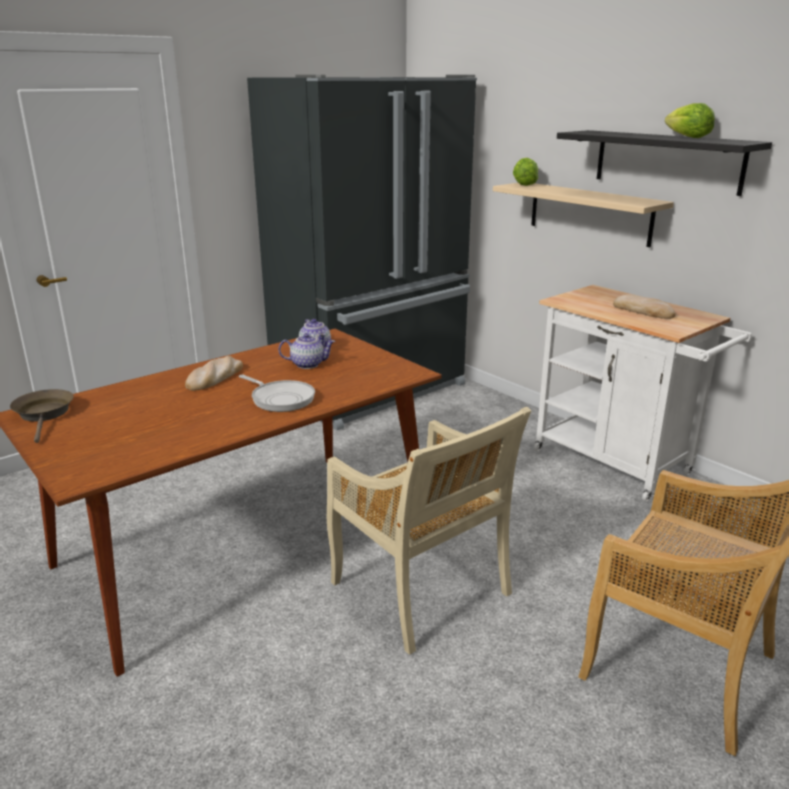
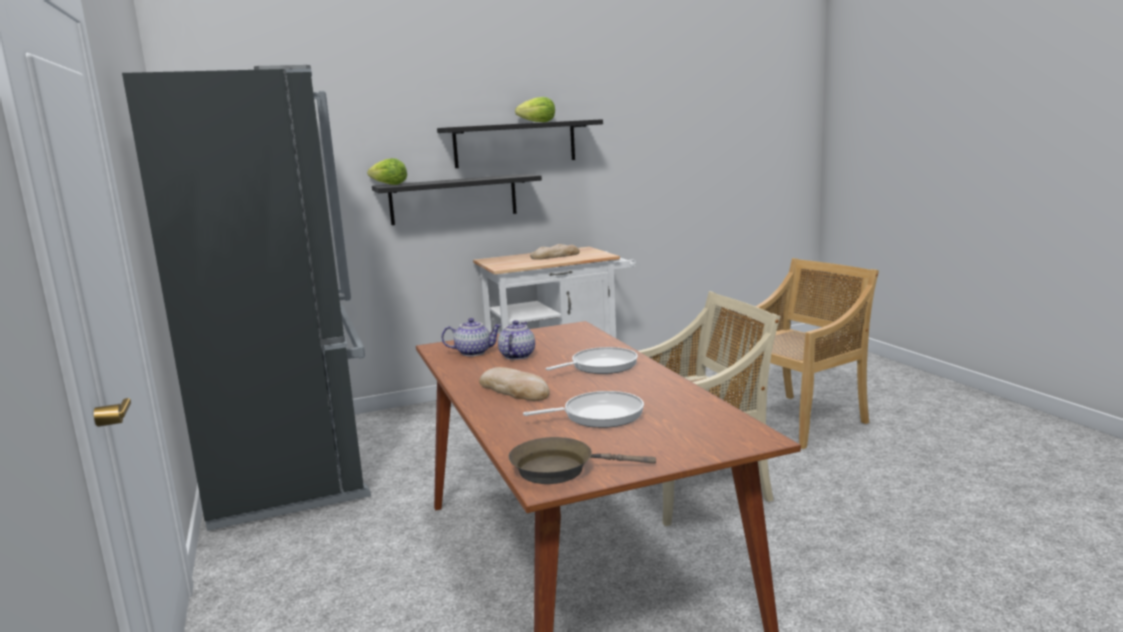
camera: 70 degrees left, 10 degrees down
(149, 413) = (598, 415): none -> frying pan
(589, 213) = (453, 199): beige shelf -> black shelf

